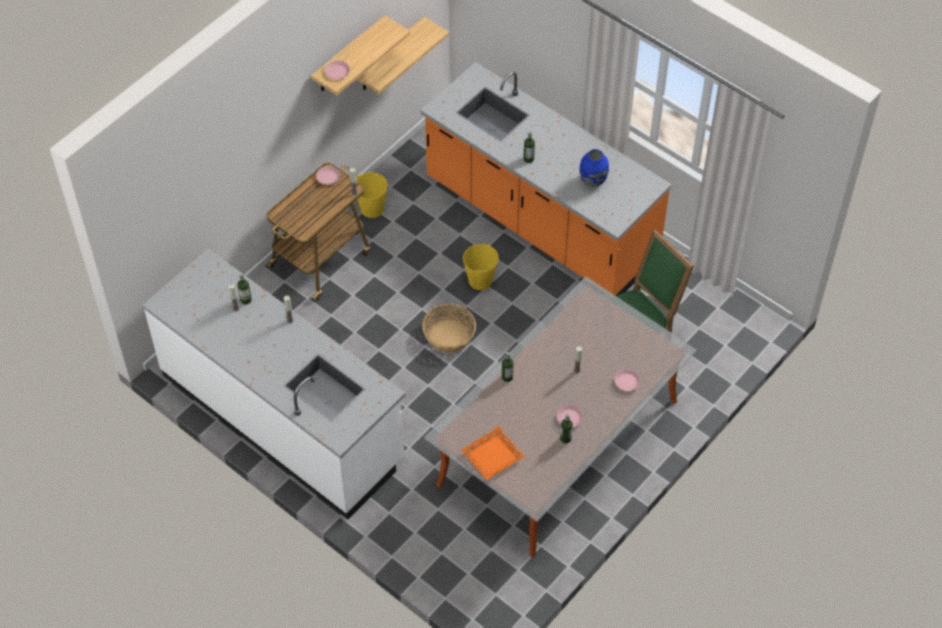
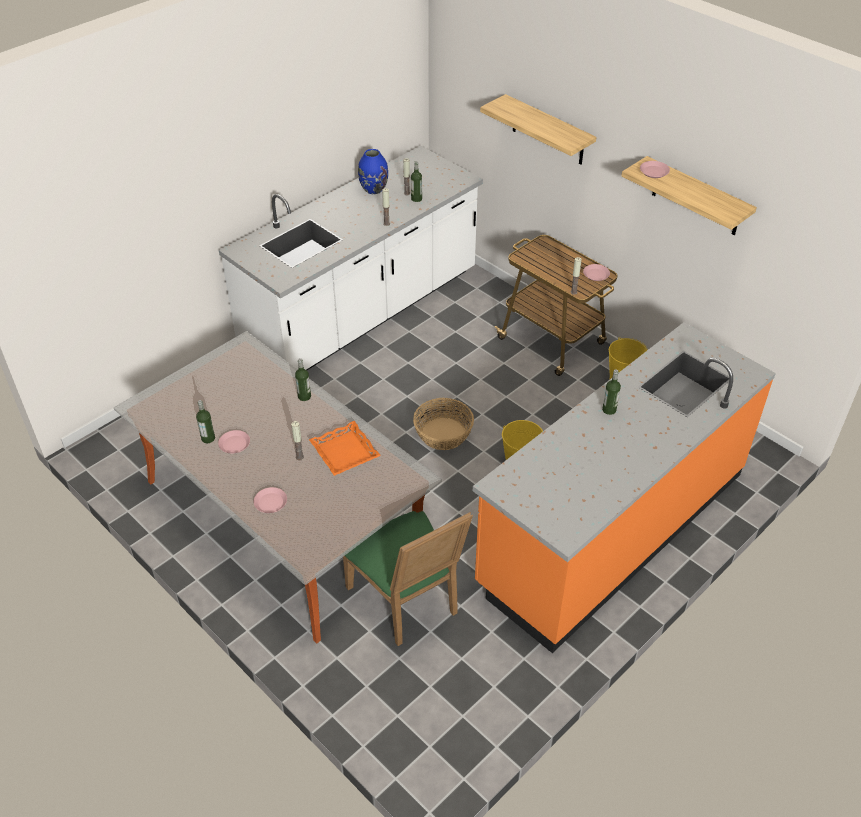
camera: 95 degrees right, 10 degrees down
(389, 56) = (744, 273): shelf -> shelf (548, 131)
(492, 455) = (206, 378): orange tray -> orange tray (345, 452)
(592, 181) = (571, 469): blue vase -> blue vase (373, 189)

